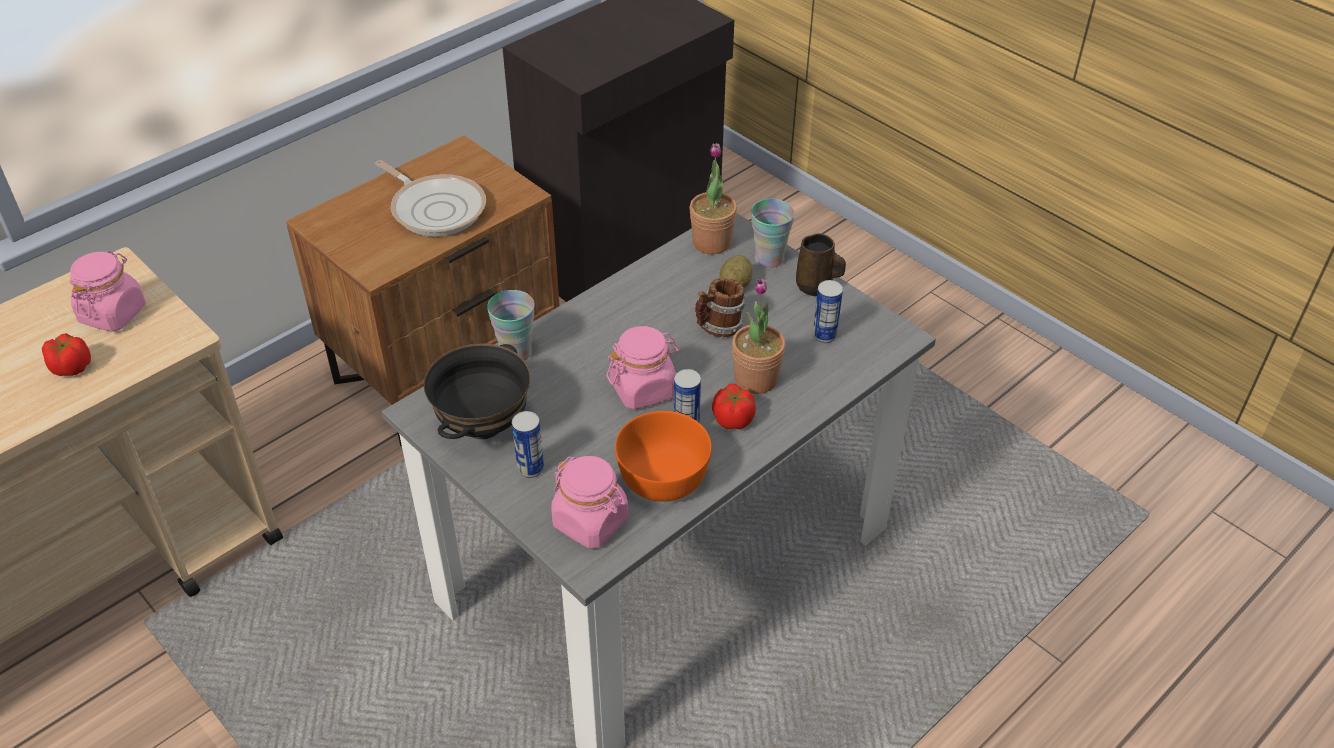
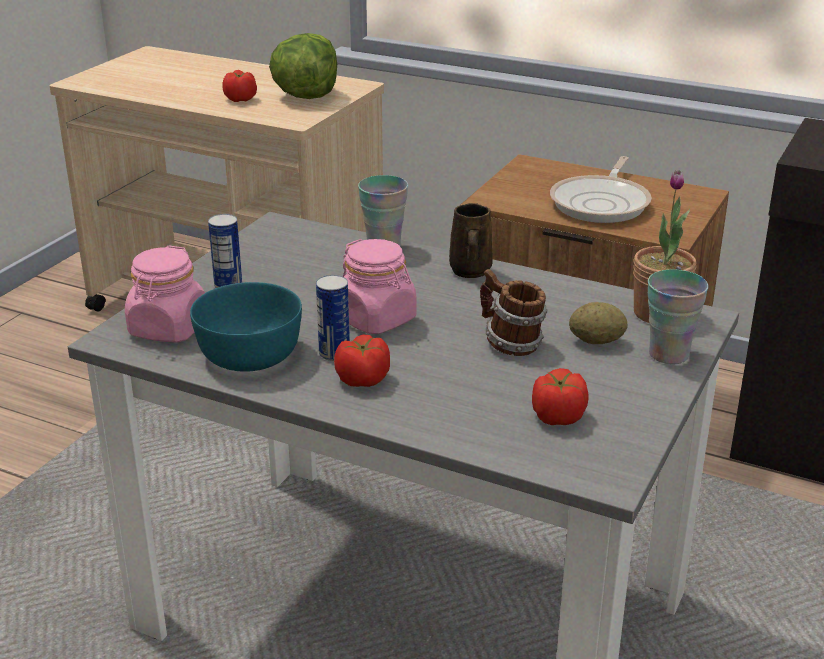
camera: 70 degrees right, 15 degrees down
(113, 313) = (306, 96): pink jar -> lettuce
(484, 426) = (274, 254): black bowl -> none
(663, 478) = (248, 354): orange bowl -> turquoise bowl
(756, 379) = (440, 382): potted plant -> none
(816, 287) = (647, 395): brown mug -> brown mug (470, 272)
(824, 335) = (558, 417): can -> tomato

